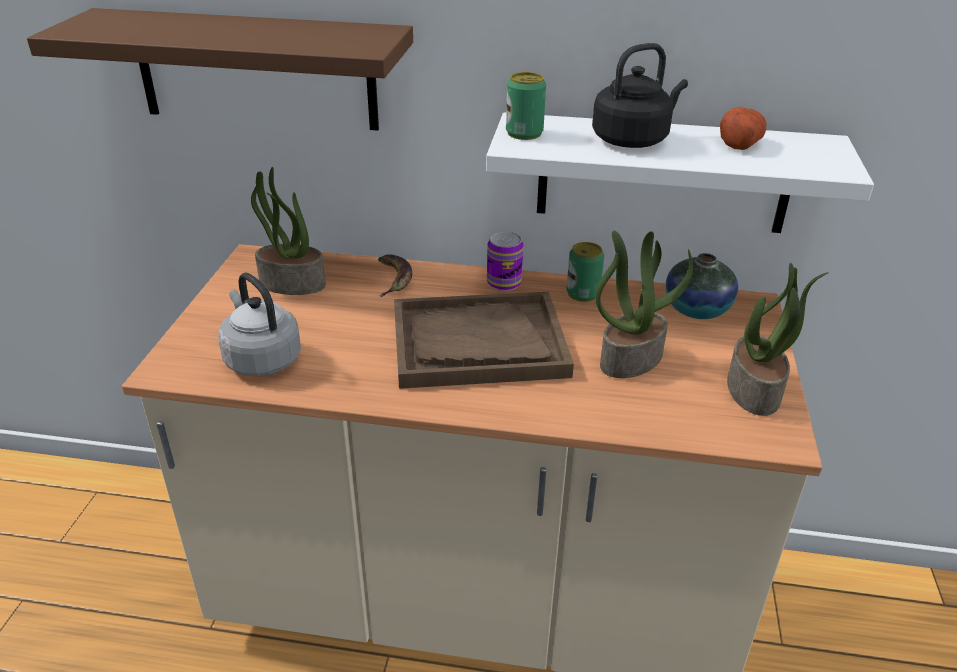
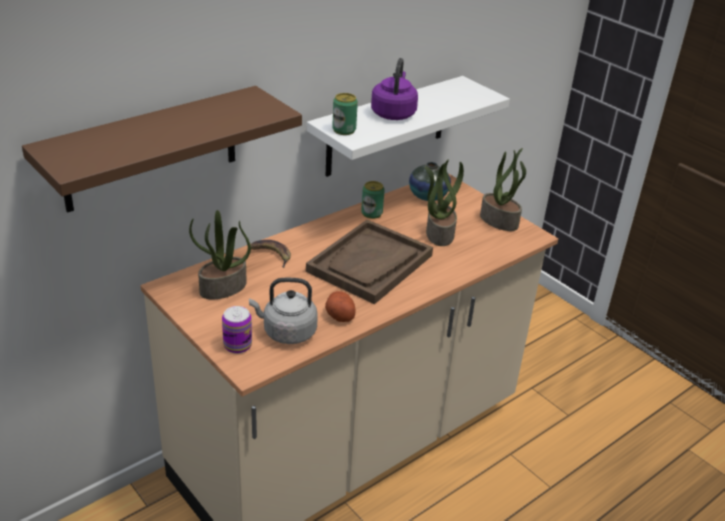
camera: 50 degrees left, 0 degrees up
(504, 283) = (328, 227): can -> can (237, 345)
(633, 139) = (393, 113): black kettle -> purple kettle
(739, 143) = (435, 97): potato -> potato (339, 314)

